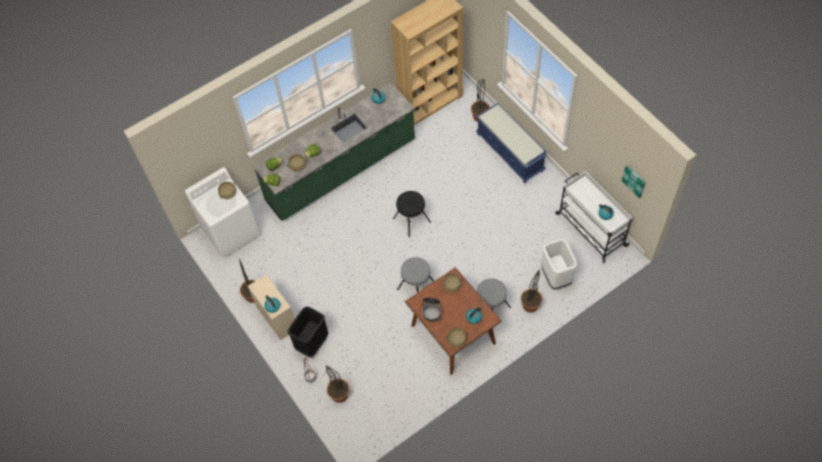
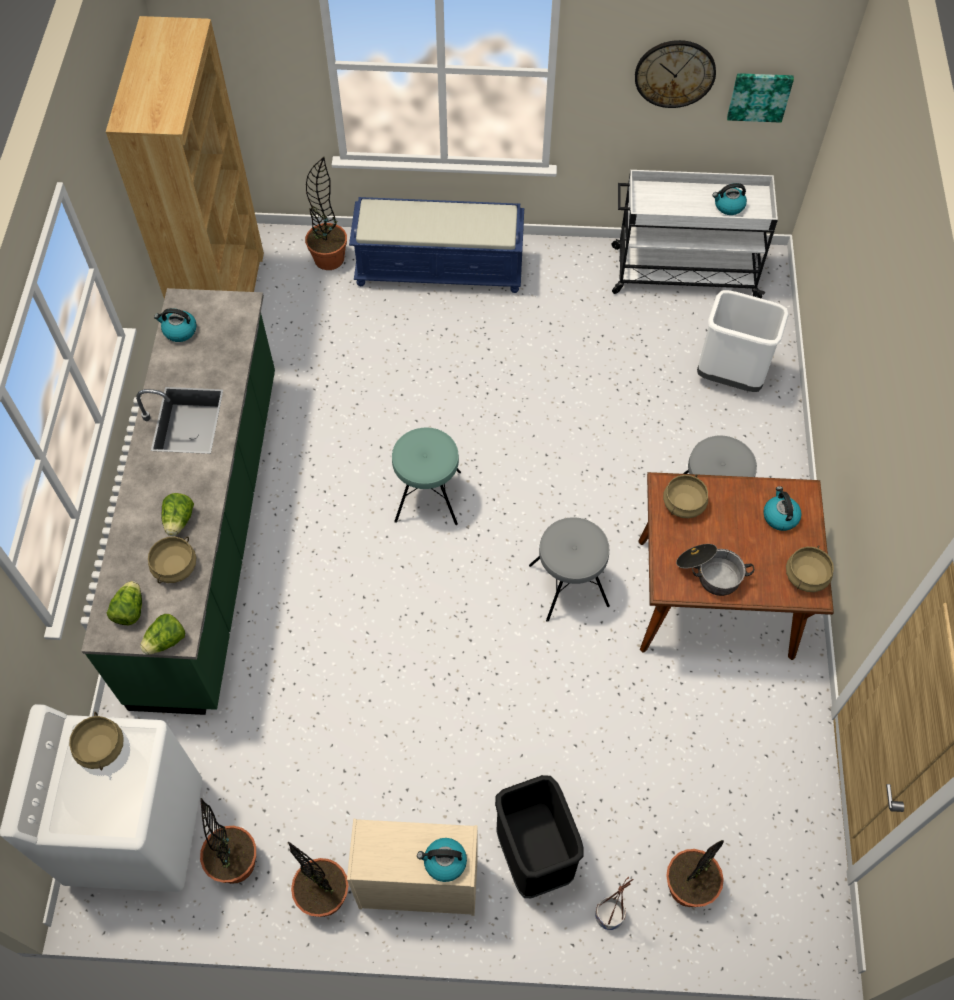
camera: 55 degrees left, 0 degrees up
(411, 220) = (427, 496): black stool -> turquoise stool
(530, 305) = (753, 446): potted plant -> potted plant (235, 863)
(607, 147) = (675, 73): none -> wall clock

